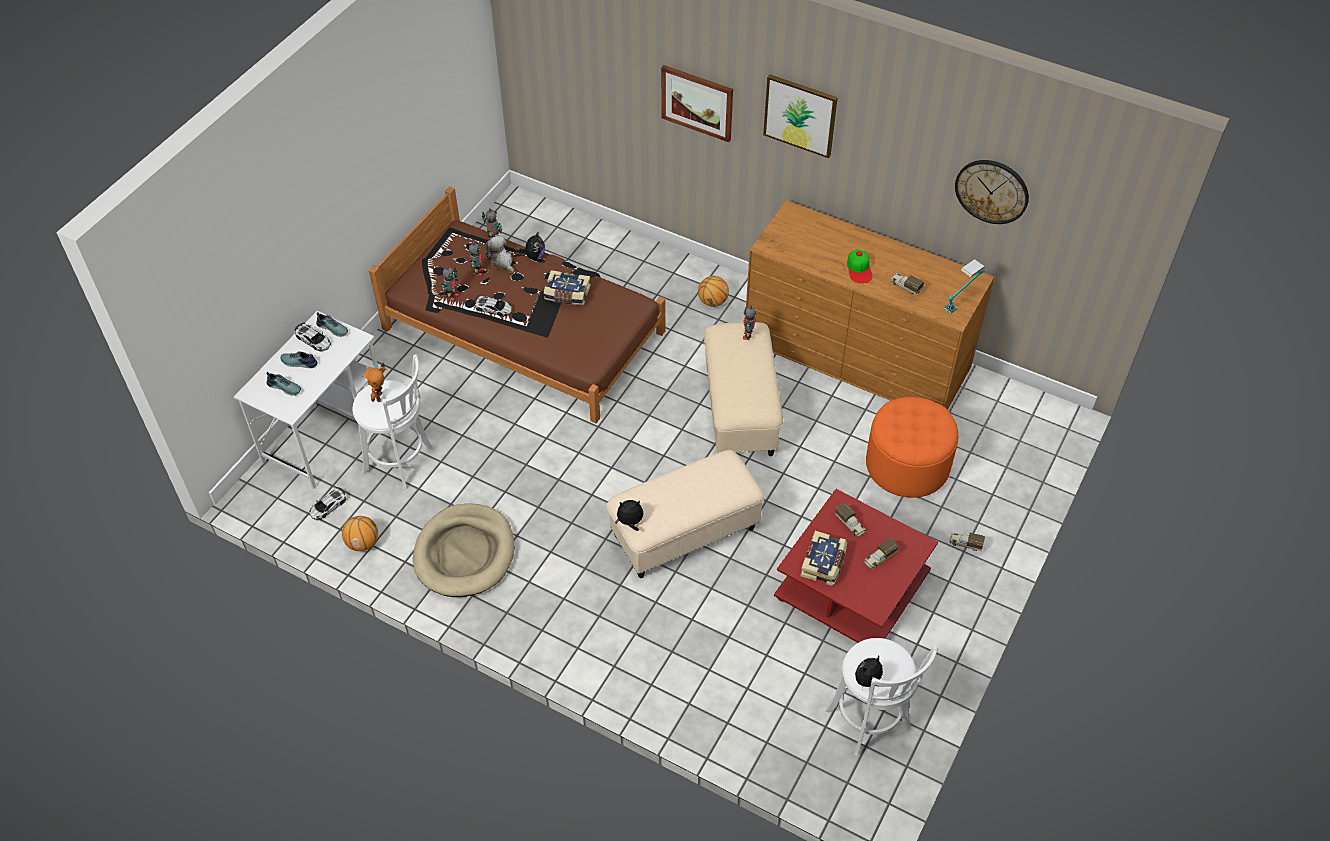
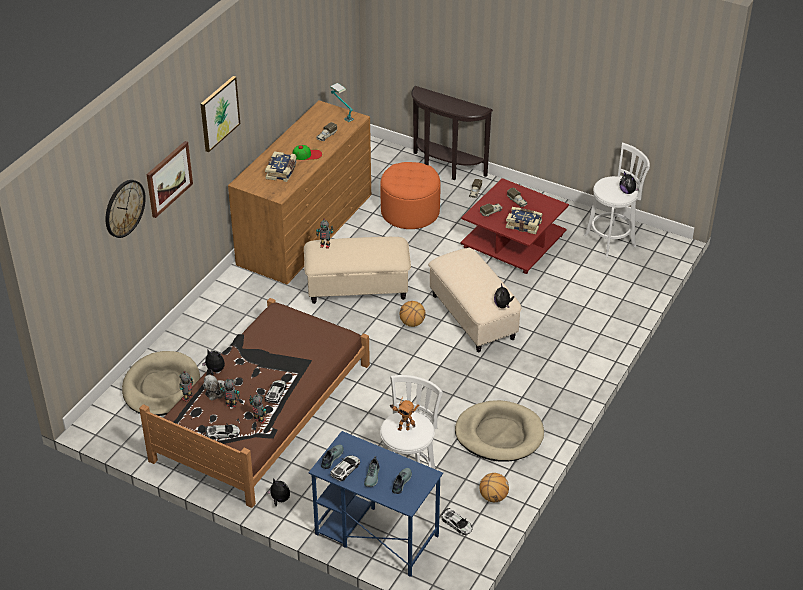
camera: 90 degrees left, 10 degrees down
(326, 432) = (375, 535): white desk -> blue desk
(389, 350) = (279, 500): none -> plush toy
(436, 269) = (222, 433): none -> toy car
(567, 246) = (161, 387): none -> beige dog bed
(567, 294) = (264, 349): book -> book (282, 172)
(712, 302) = (242, 300): basketball -> basketball (412, 323)
(992, 191) = (303, 47): wall clock -> wall clock (124, 208)
(1019, 508) = (445, 169): none -> brown console table

